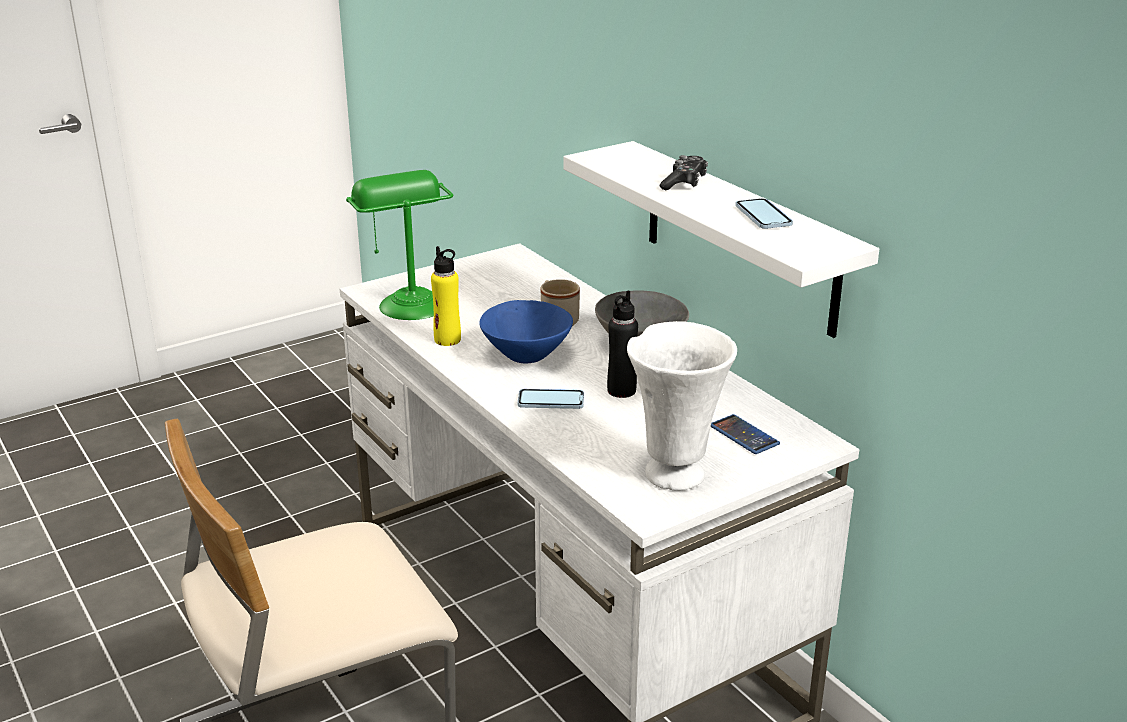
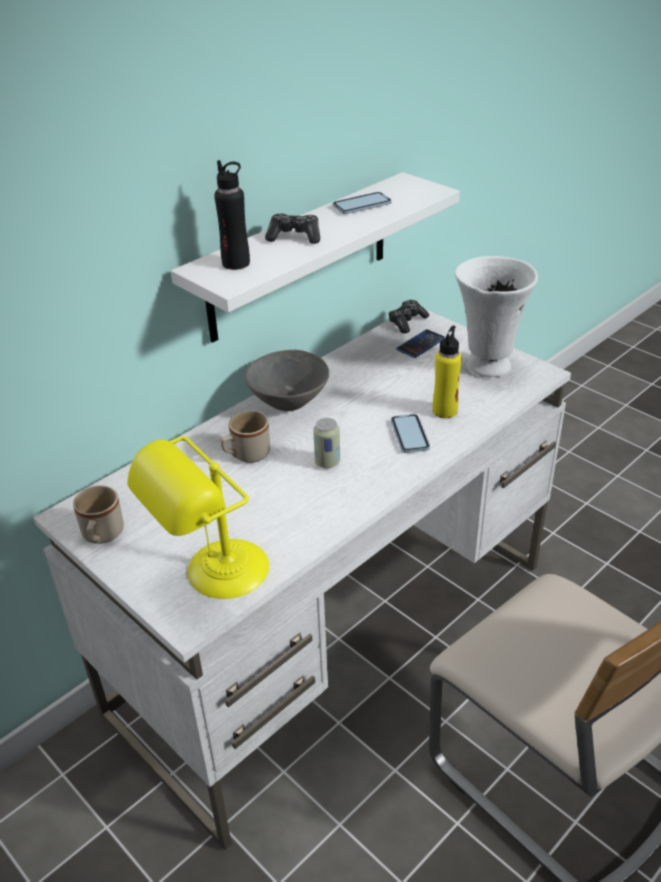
camera: 100 degrees left, 10 degrees up
(406, 300) = (214, 577): green table lamp -> yellow table lamp
(447, 340) = (310, 520): yellow bottle -> yellow bottle (445, 411)
(480, 264) = (102, 536): none -> beige mug
(527, 354) = (327, 462): blue bowl -> can
(621, 390) = (376, 402): black bottle -> black bottle (236, 263)
(806, 434) = (407, 322): none -> game controller

